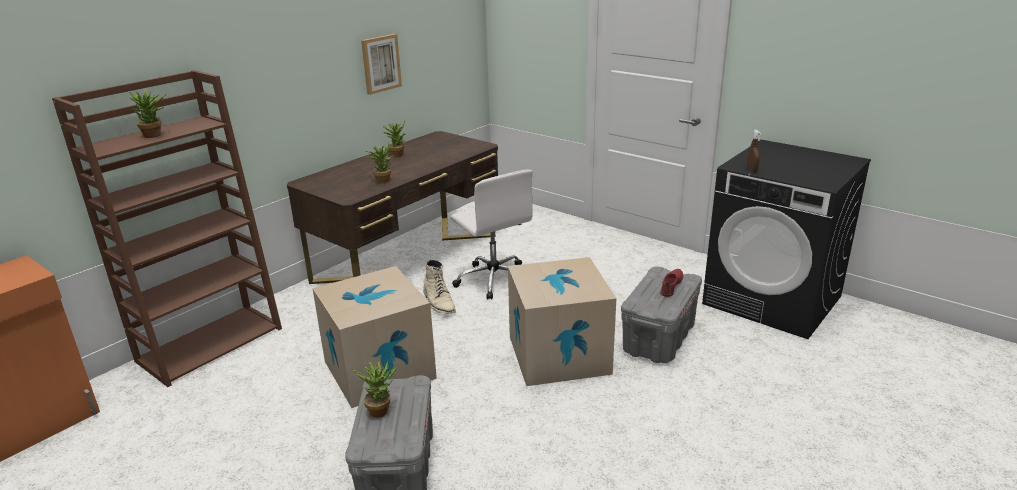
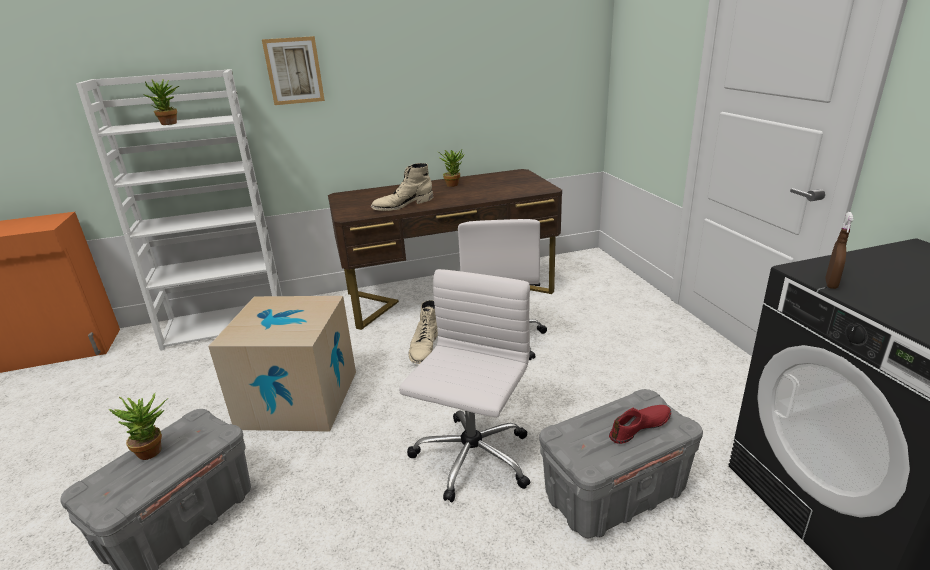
camera: 35 degrees right, 0 degrees up
(211, 343) = (227, 324): brown bookcase -> white bookcase
(380, 63) = (455, 86): picture -> picture (294, 70)
(382, 180) = (402, 205): potted plant -> beige boot
(558, 355) = (471, 459): cardboard box -> white office chair

